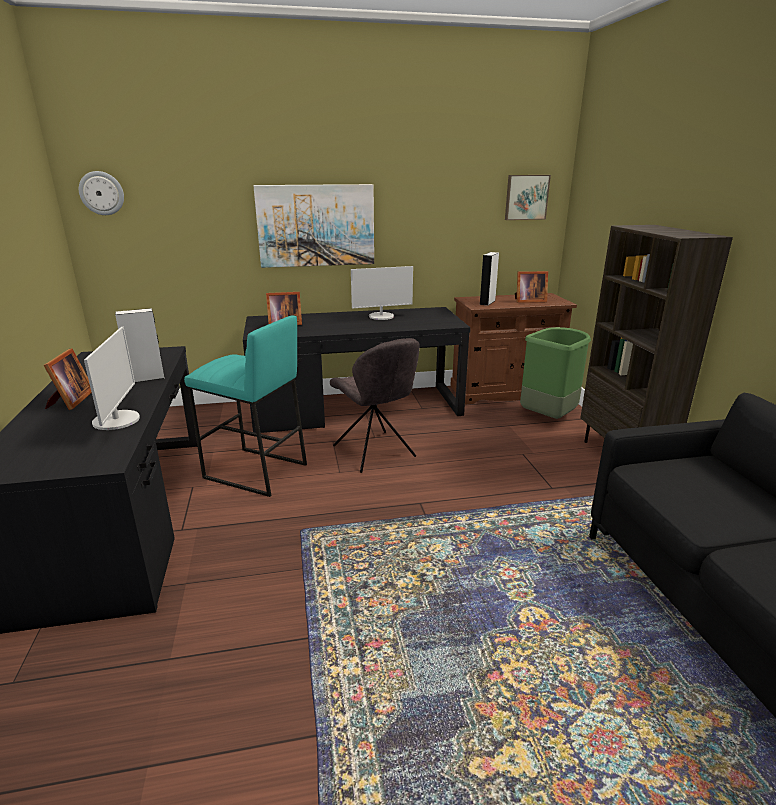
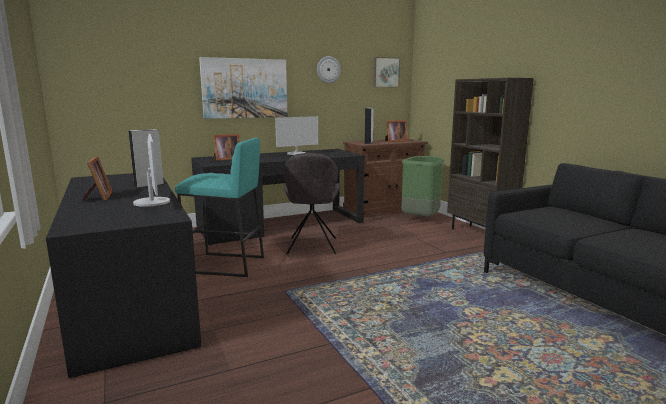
camera: 15 degrees left, 10 degrees down
(102, 193) = (77, 59): wall clock -> wall clock (328, 69)
(375, 453) = (312, 247): grey chair -> grey chair turned 45 degrees clockwise

